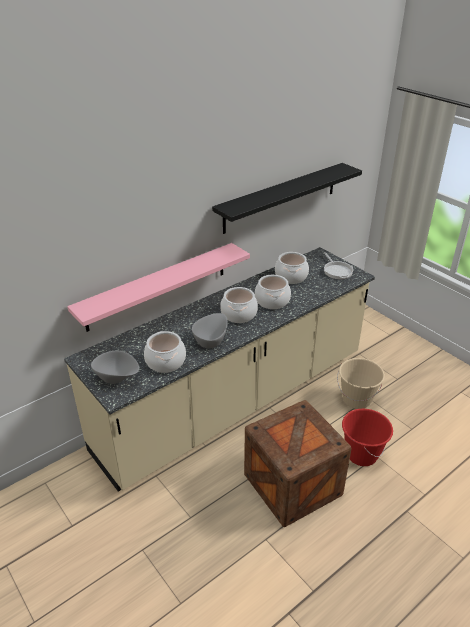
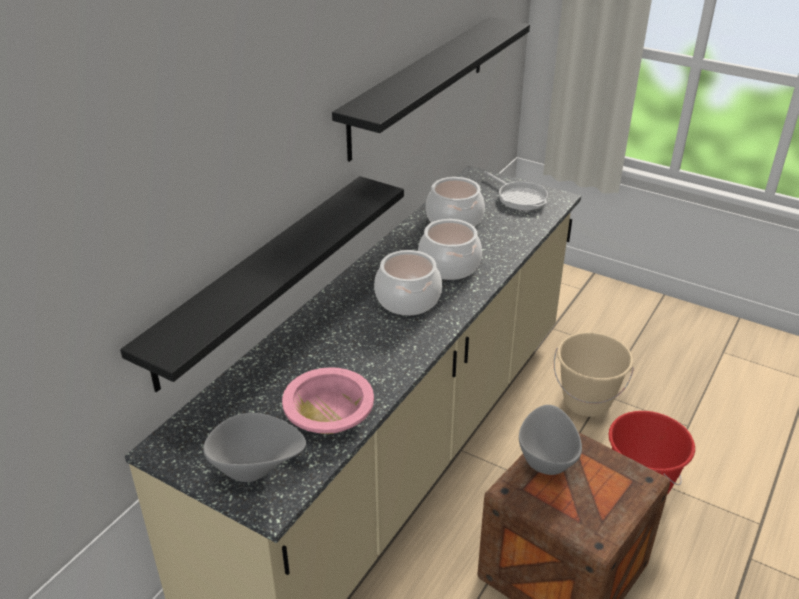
camera: 20 degrees left, 0 degrees up
(157, 286) = (260, 277): pink shelf -> black shelf
(165, 361) = (328, 413): cooking pot -> pink bowl
(211, 340) = (388, 356): grey bowl -> grey bowl (547, 457)

